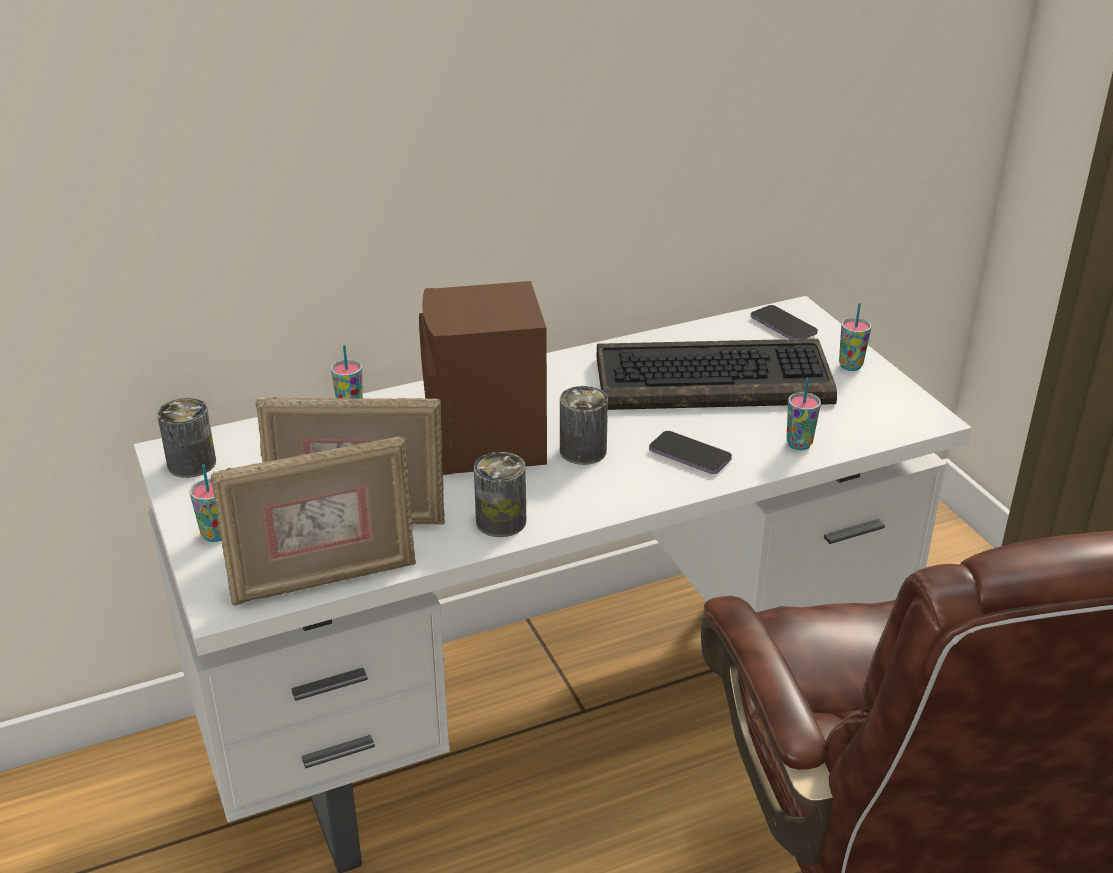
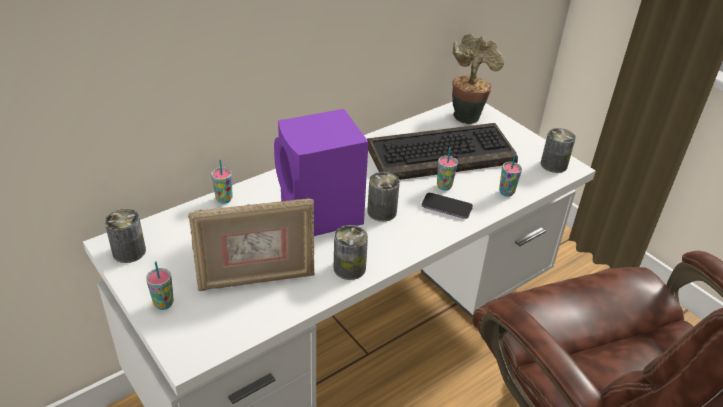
camera: 15 degrees left, 5 degrees up
(324, 579) = (249, 327): picture frame -> none
(487, 447) = (321, 216): brown speaker -> purple speaker
(783, 326) = (467, 115): phone -> potted plant
(850, 366) = (514, 137): cup -> cup (444, 186)
(900, 412) = (553, 165): none -> can

